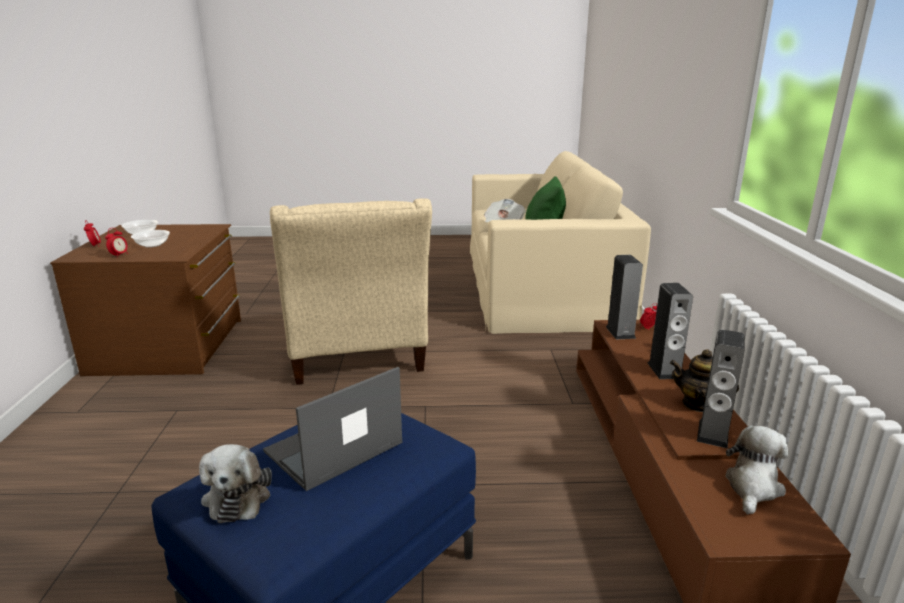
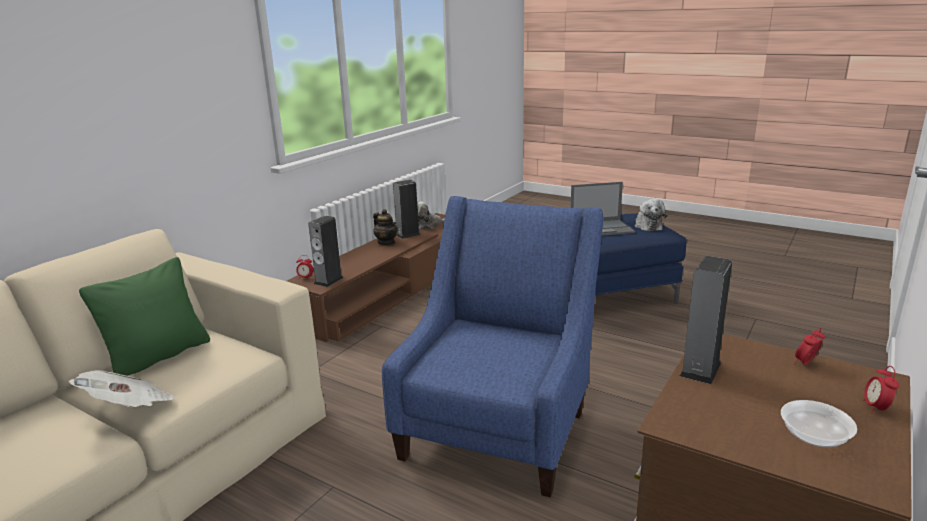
camera: 145 degrees left, 0 degrees up
(152, 245) = (767, 382): bowl -> none
(238, 495) = (647, 225): plush toy -> plush toy turned 150 degrees clockwise
(357, 359) = (499, 426): beige armchair -> blue armchair
(664, 370) = (363, 256): speaker -> speaker (700, 369)

